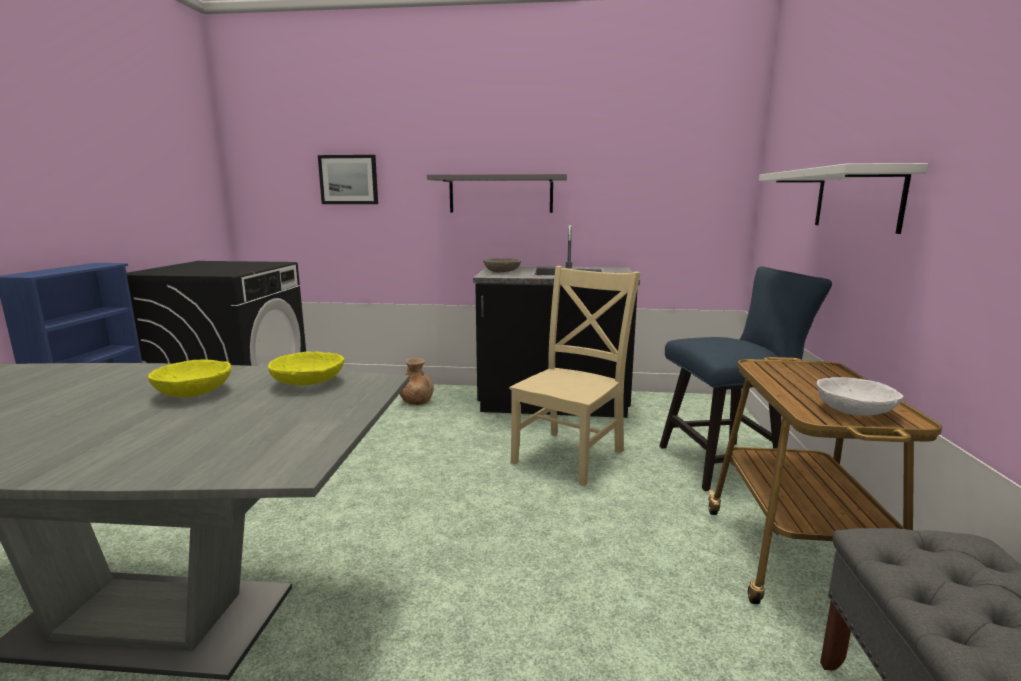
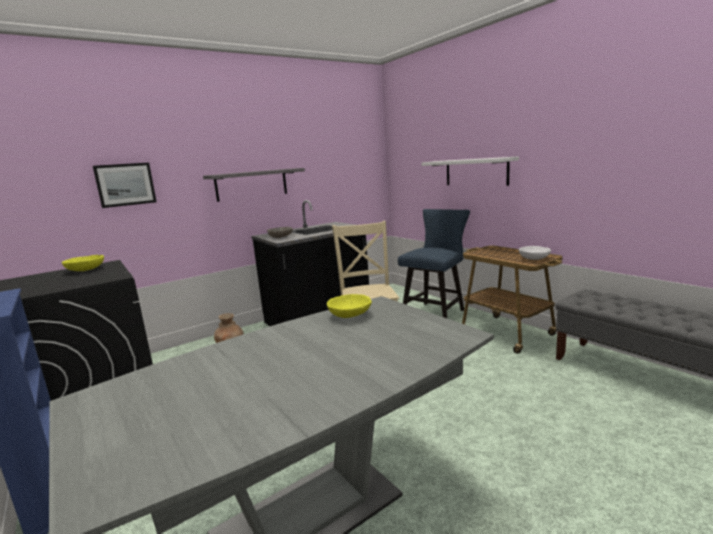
camera: 40 degrees left, 0 degrees up
(194, 392) = (308, 340): yellow bowl -> yellow bowl (86, 270)

